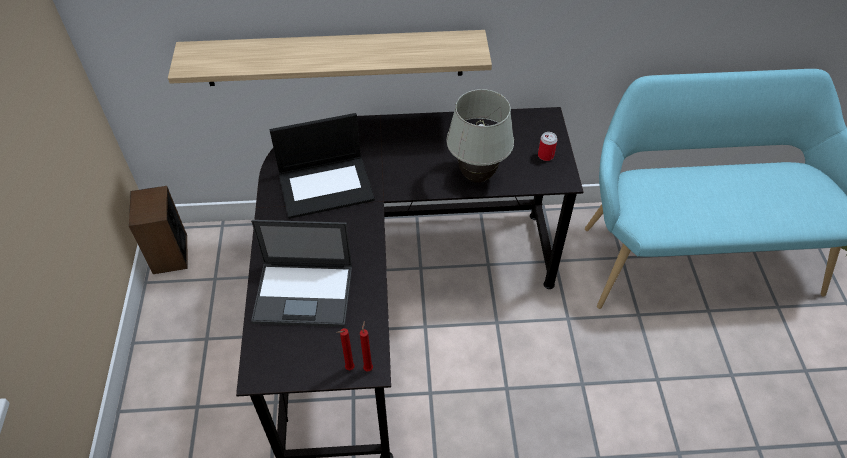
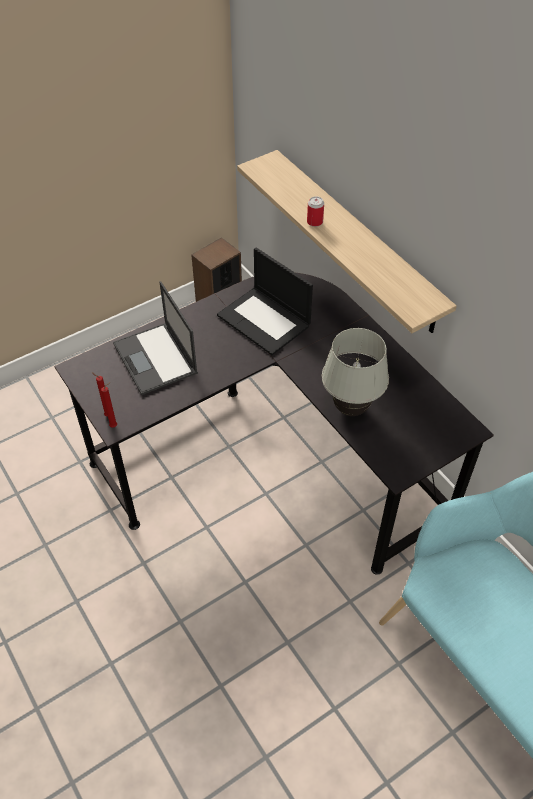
camera: 60 degrees right, 0 degrees up
(545, 155) = (417, 448): can -> can (314, 222)

